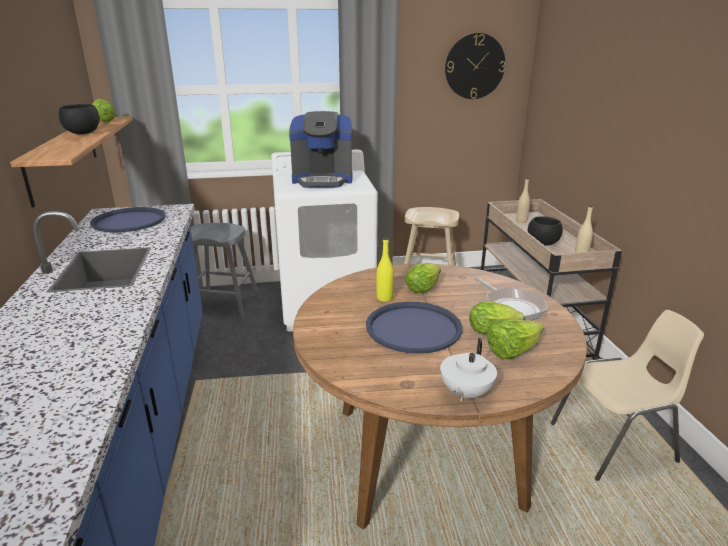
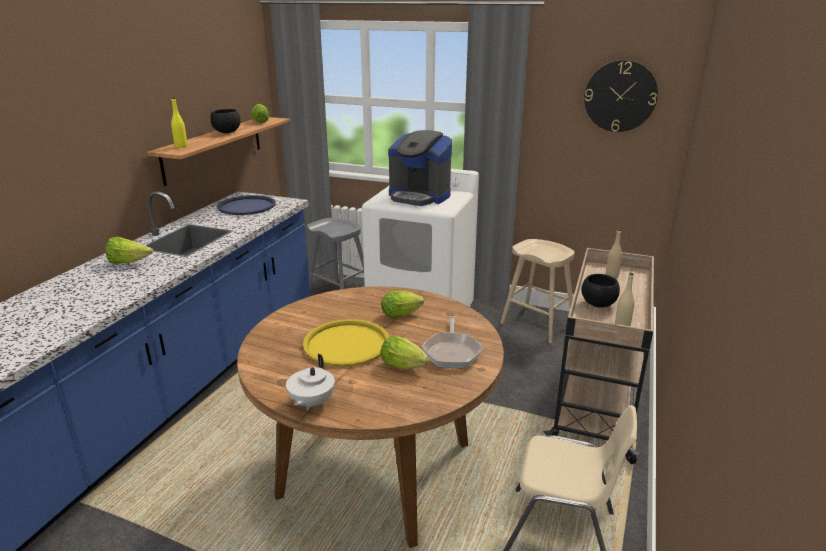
camera: 30 degrees right, 0 degrees up
(384, 298) = (359, 314): yellow bottle -> yellow bottle (181, 146)
(413, 328) = (346, 344): blue tray -> yellow tray
(465, 393) = (311, 403): white teapot -> white teapot turned 45 degrees counterclockwise
(512, 351) = (394, 386): lettuce -> lettuce (129, 262)

